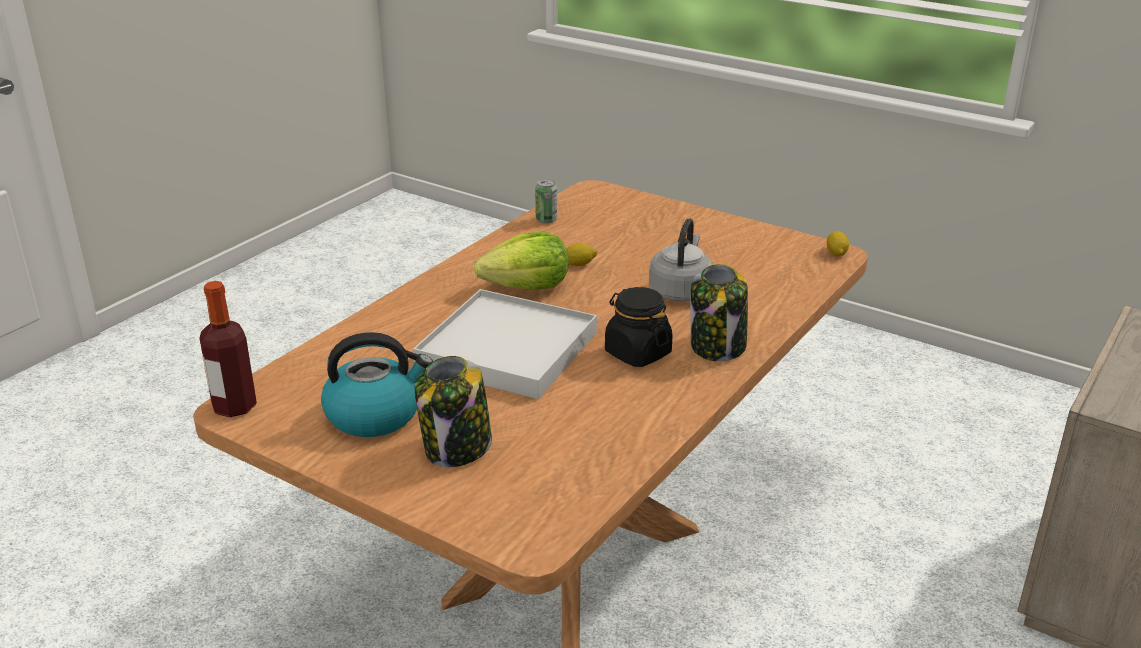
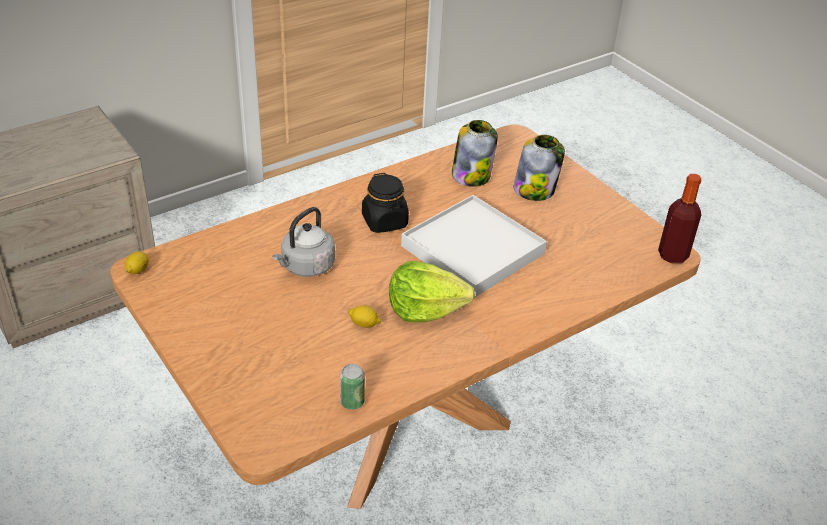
camera: 160 degrees left, 10 degrees up
(375, 414) = (579, 224): kettle -> none
(718, 346) = (327, 211): jar -> jar (471, 175)

